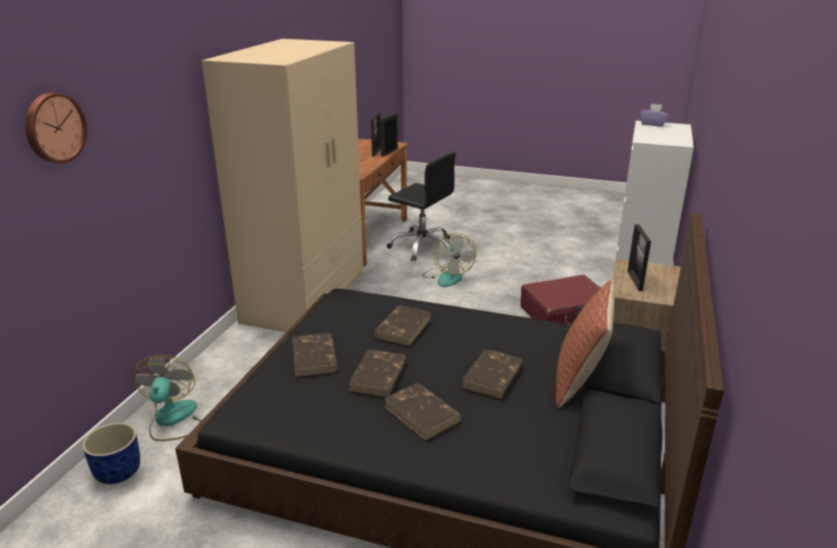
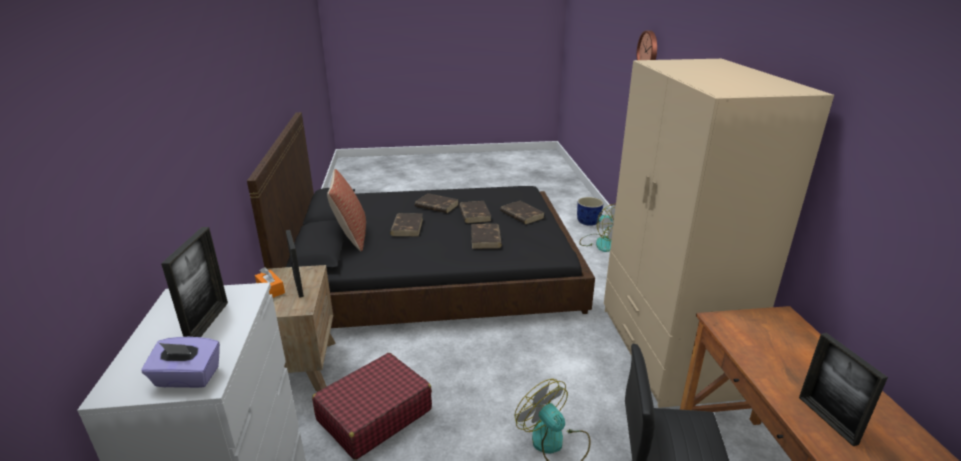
camera: 155 degrees right, 0 degrees up
(389, 152) = (804, 427): picture frame -> picture frame (208, 323)
(661, 283) = (270, 289): none -> orange tissue box

